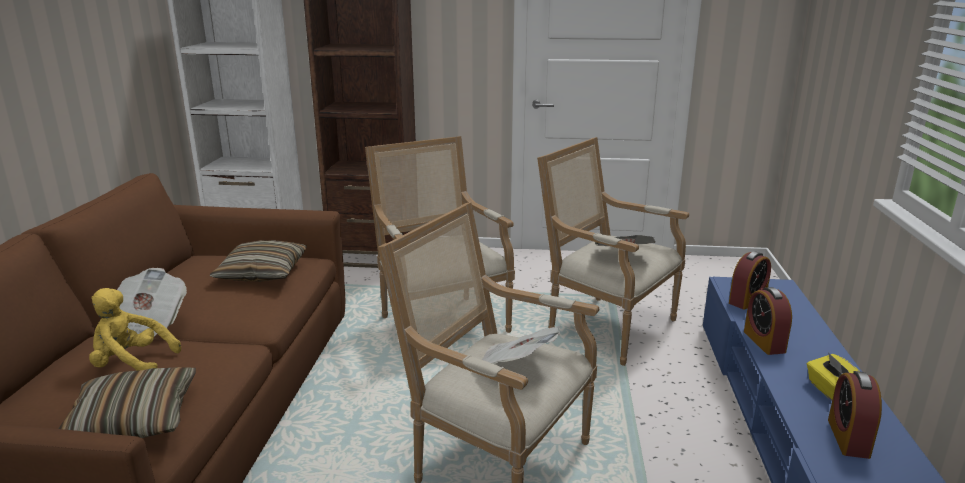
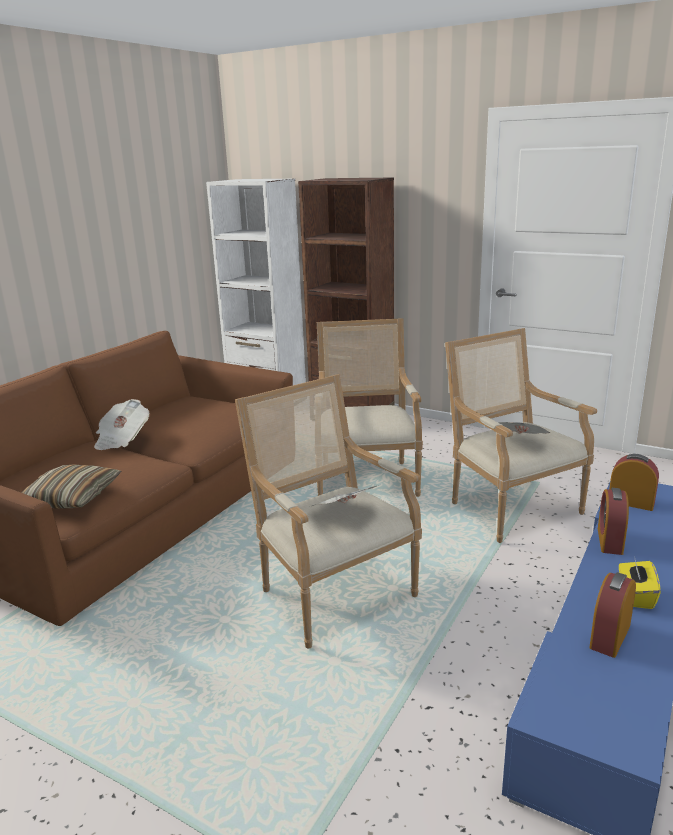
camera: 25 degrees right, 0 degrees up
(131, 364) = (95, 463): yellow plush toy -> none
(262, 272) = (220, 414): pillow -> none
(747, 300) = (631, 502): alarm clock -> alarm clock turned 135 degrees counterclockwise

